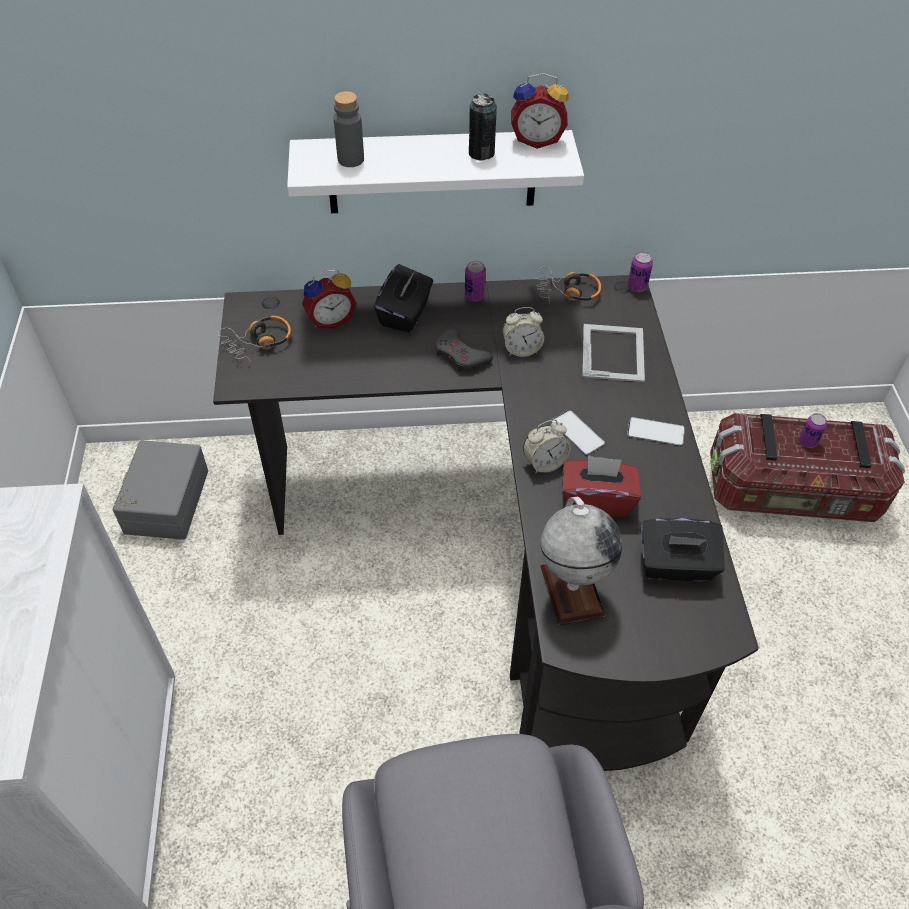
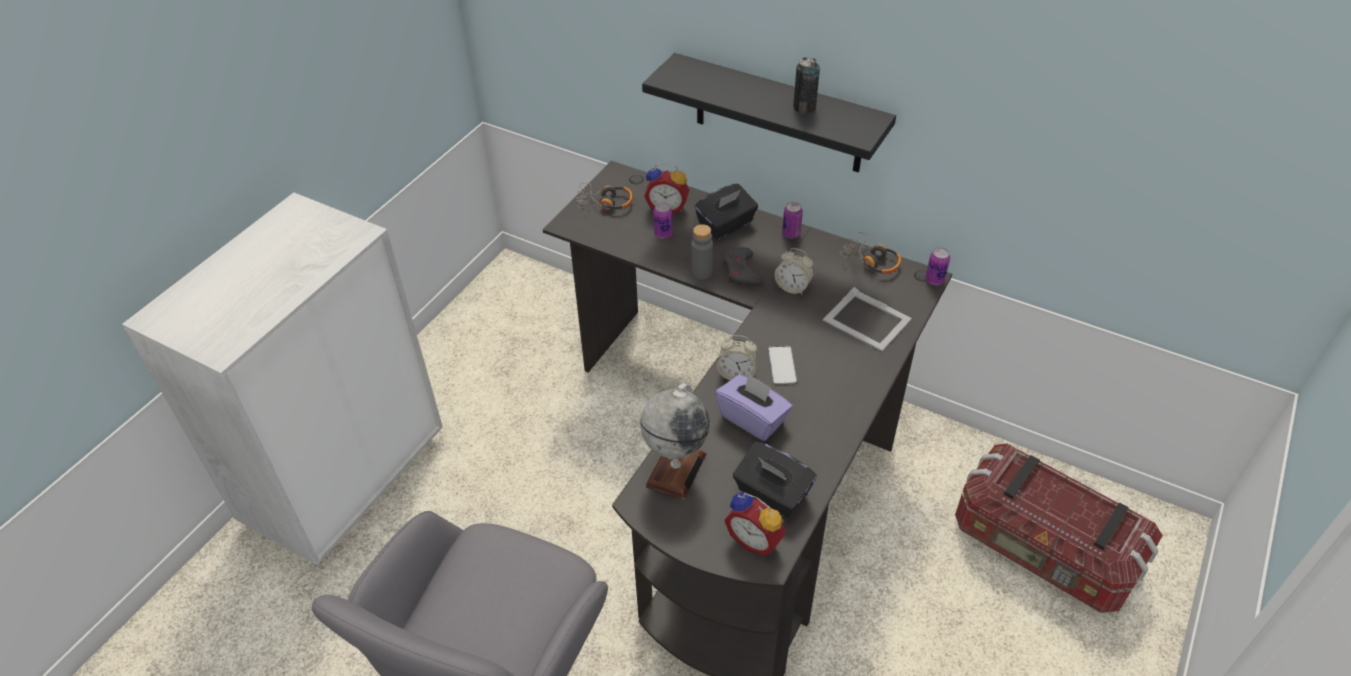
camera: 35 degrees right, 5 degrees down
(164, 501) = (526, 310): grey storage box -> none
(351, 159) = (703, 80): grey bottle -> grey bottle (701, 272)
(432, 172) = (778, 114): white shelf -> black shelf
(537, 140) = (858, 113): alarm clock -> alarm clock (756, 539)
(596, 500) = (752, 419): red tissue box -> purple tissue box
(613, 352) = (867, 320): picture frame -> picture frame turned 90 degrees clockwise
(655, 432) = (846, 393): phone -> none
(807, 442) = (1060, 500): can -> can (663, 234)

